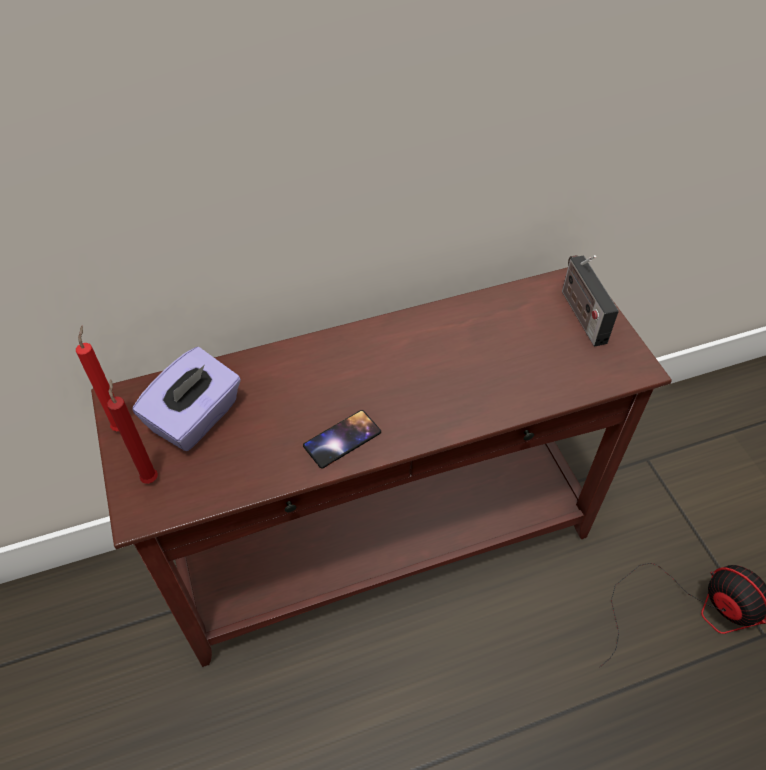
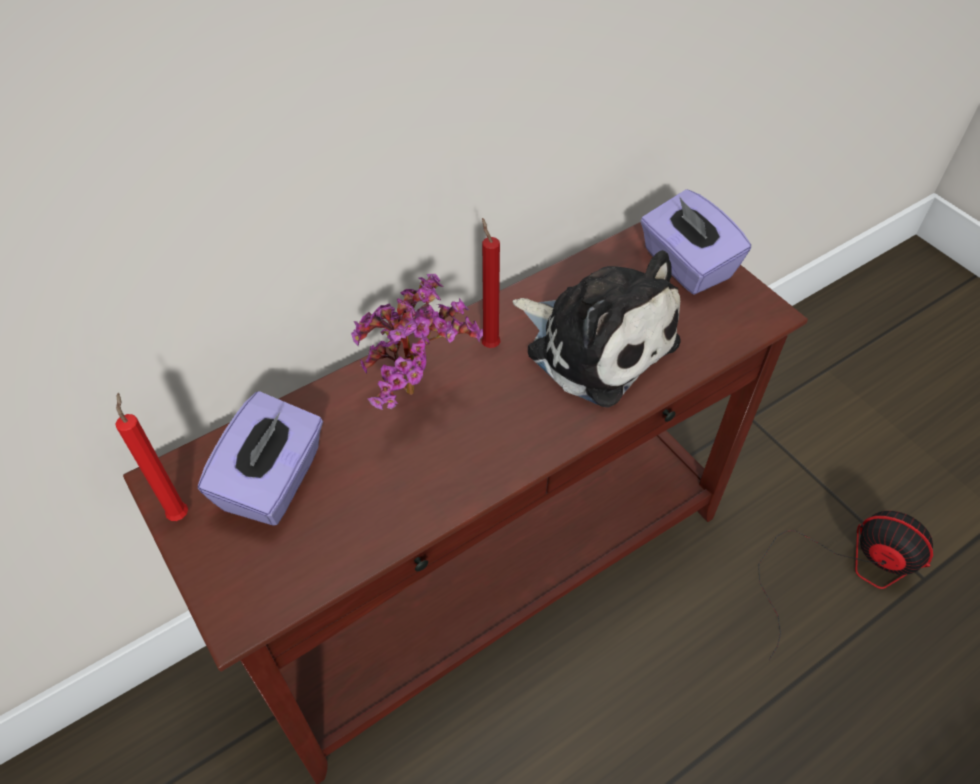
camera: 15 degrees left, 0 degrees up
(150, 477) = (238, 569): red candle -> red candle (489, 343)
(326, 376) = (418, 395): none -> potted plant
(342, 439) = (463, 467): phone -> none
(481, 363) = (595, 343): none -> plush toy
(580, 314) = (686, 265): radio -> purple tissue box

